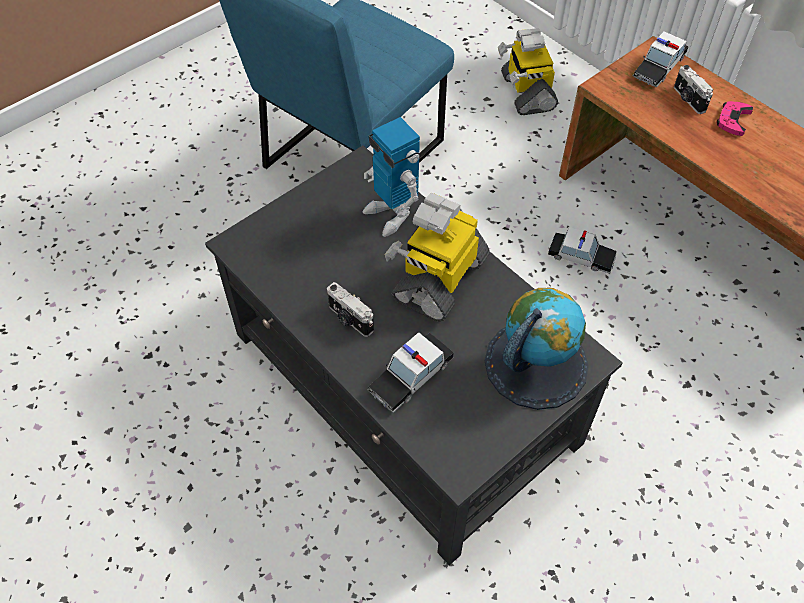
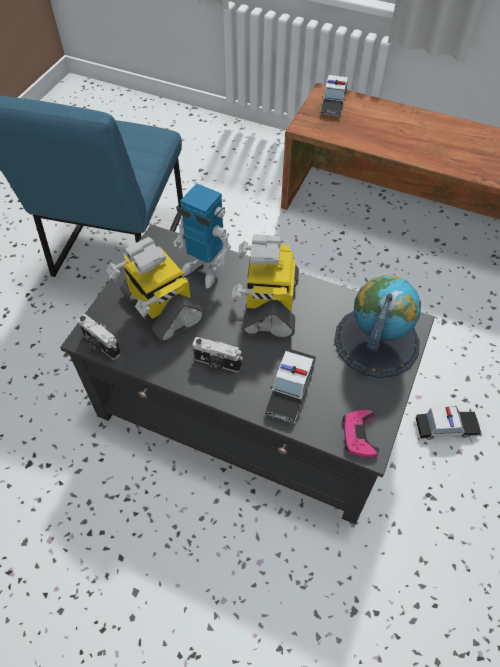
camera: 25 degrees left, 0 degrees up
(526, 92) = (226, 156): toy robot -> toy robot (160, 308)
(581, 257) = (327, 259): toy car -> toy car (446, 427)
(688, 99) = (366, 119): camera -> camera (100, 345)
(732, 120) = (402, 124): pink game controller -> pink game controller (359, 435)

